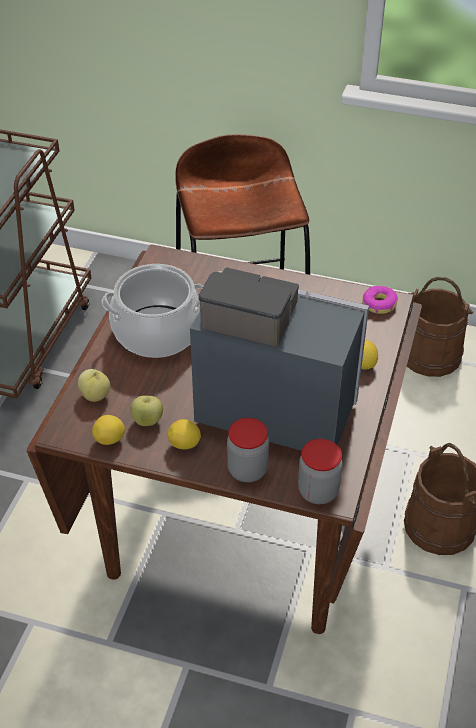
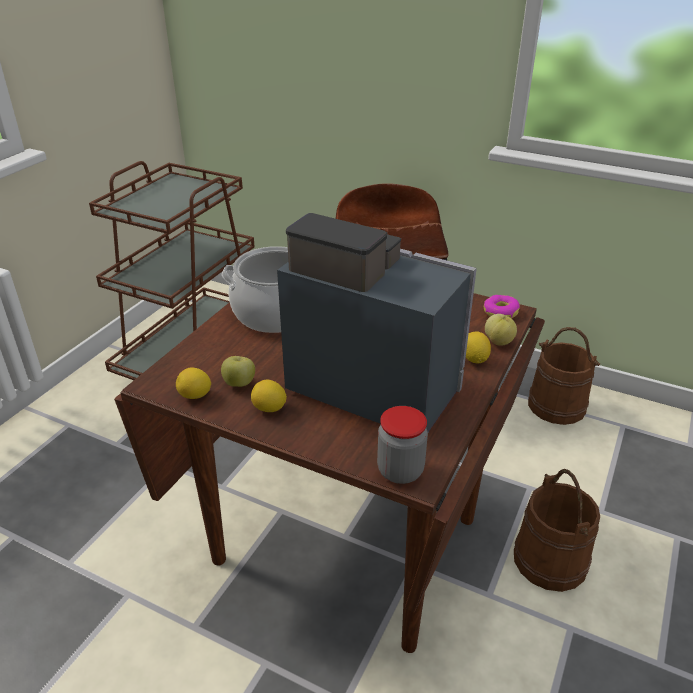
camera: 10 degrees right, 10 degrees down
(95, 395) = (197, 357): apple -> apple (499, 341)
(247, 470) = (328, 440): jar -> none

